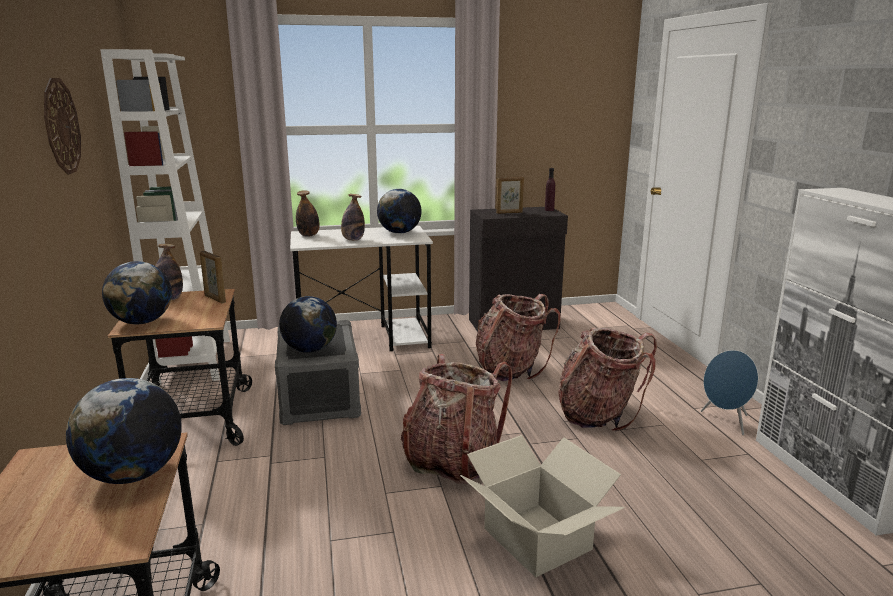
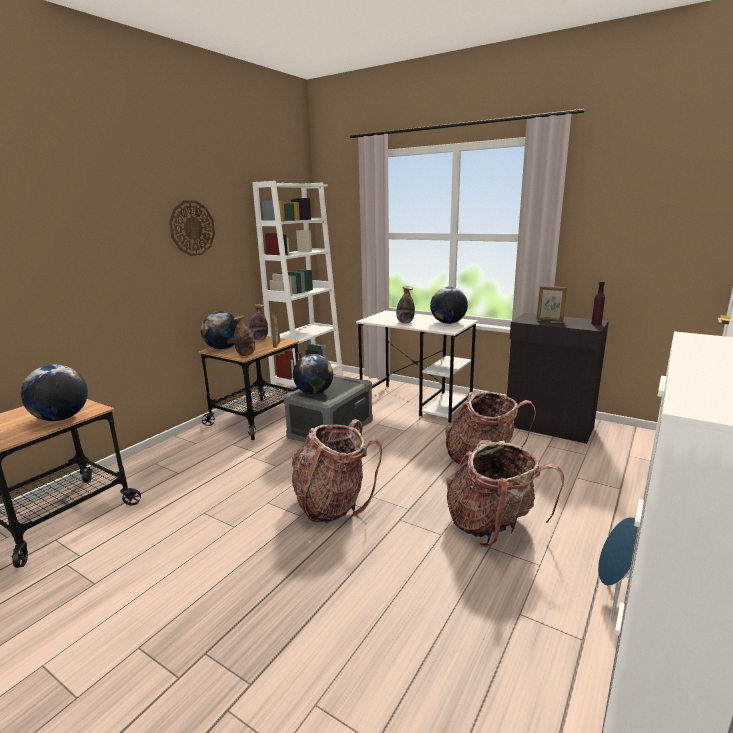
camera: 45 degrees right, 0 degrees up
(308, 235) = (387, 314): bottle -> bottle (246, 355)
(536, 539) = (289, 583): cardboard box -> none

